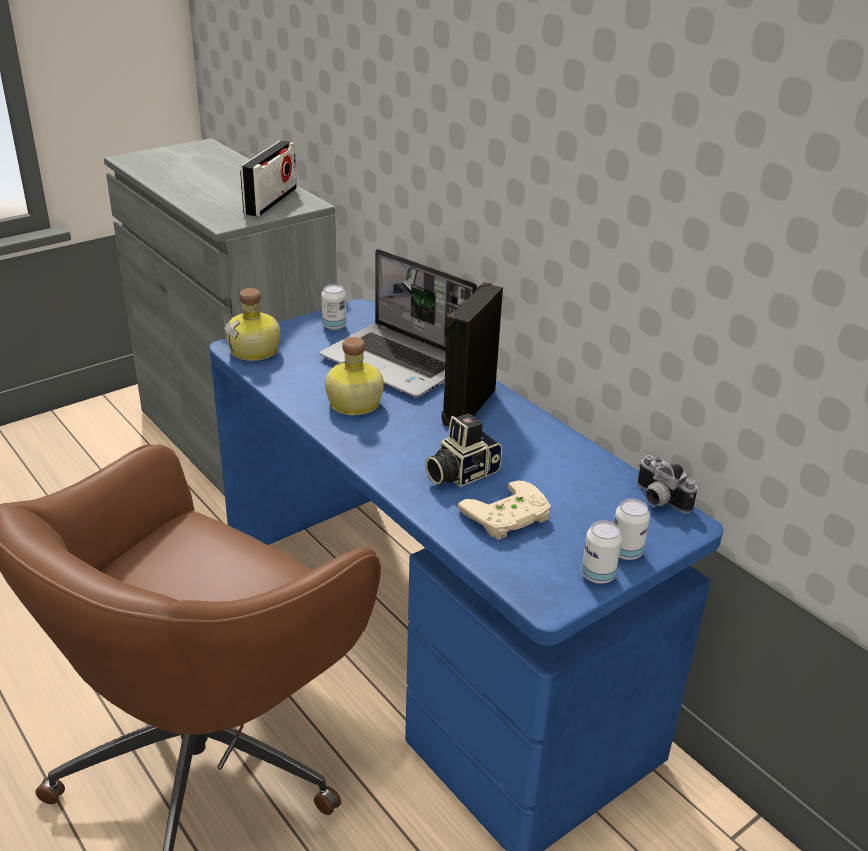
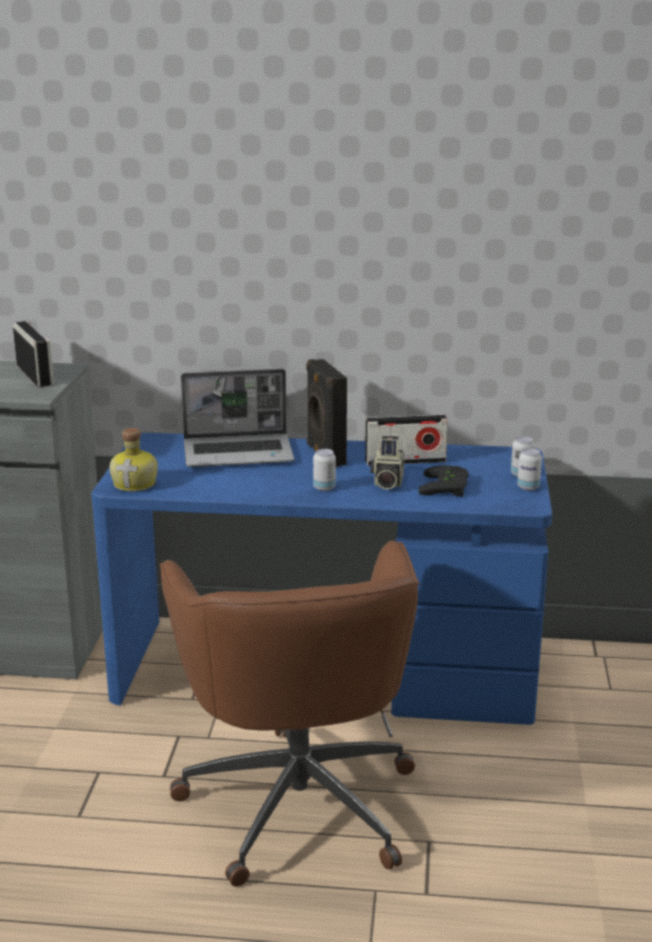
camera: 45 degrees left, 10 degrees down
(334, 326) = (155, 452): can -> can (324, 488)
(353, 404) = (261, 481): bottle -> none
(508, 518) = (448, 487): beige game controller -> black game controller
(531, 458) = (405, 461): none -> radio
(658, 500) = (493, 451): camera -> none

